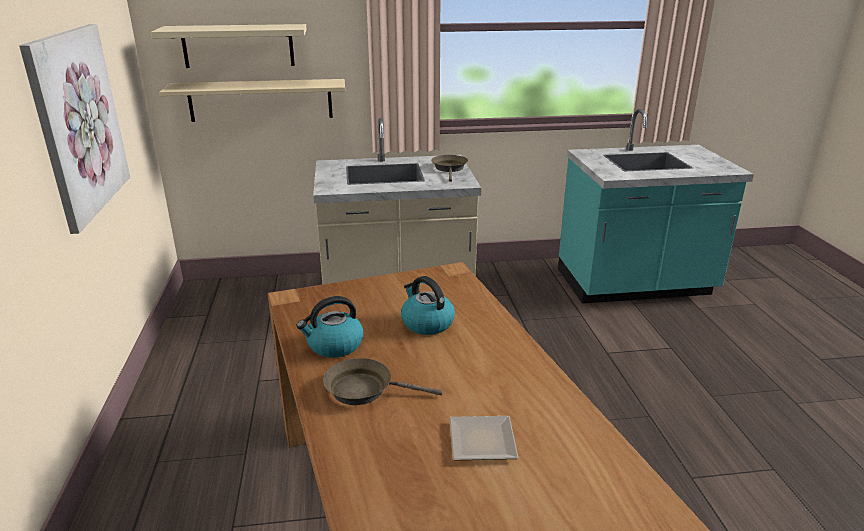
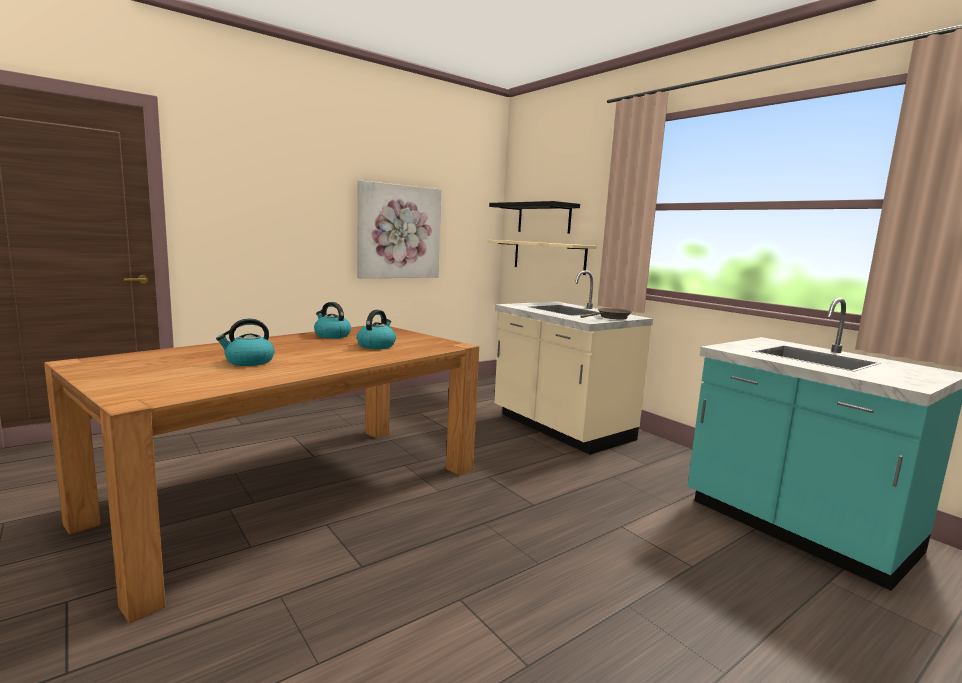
camera: 60 degrees right, 15 degrees down
(238, 46) = (544, 218): beige shelf -> black shelf
(364, 389) = (289, 342): brown frying pan -> none
(484, 439) = (249, 362): plate -> kettle

